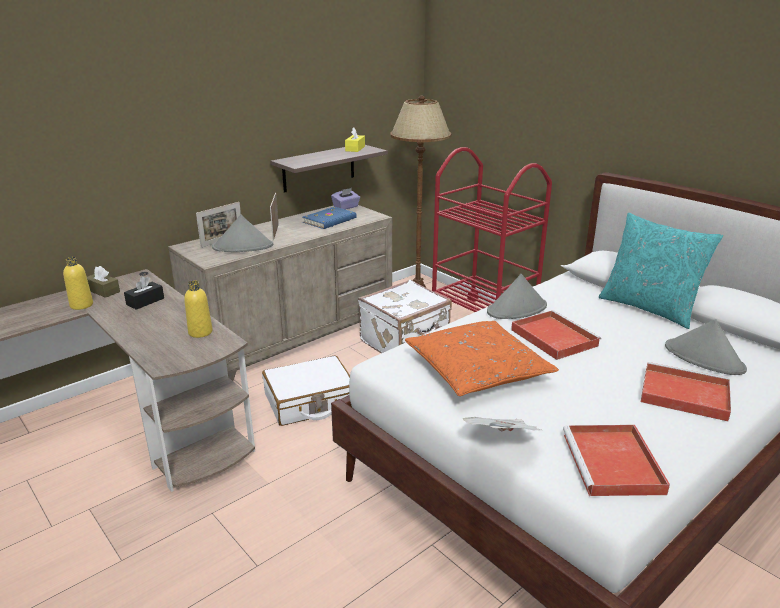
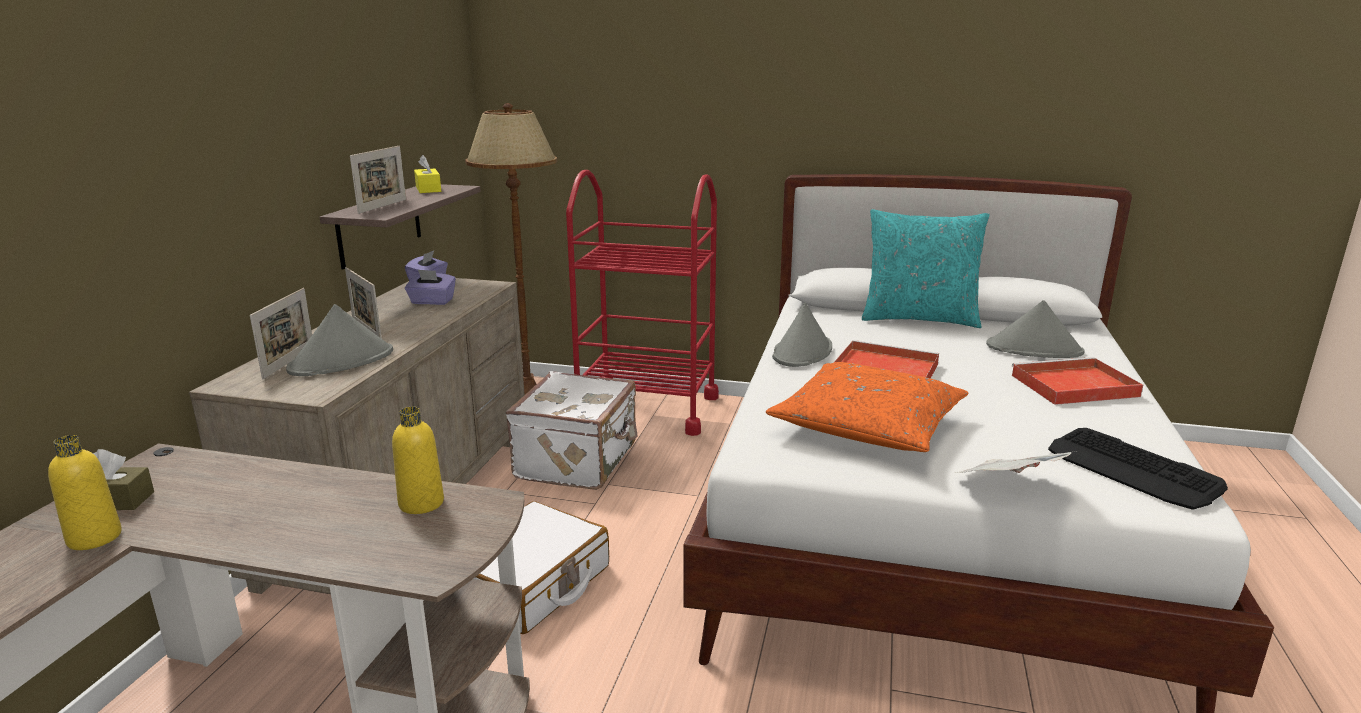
camera: 35 degrees left, 5 degrees down
(145, 301) = (237, 491): black tissue box -> none
(310, 158) = (382, 206): none -> picture frame
(330, 220) = (432, 301): blue book -> purple tissue box
(613, 464) = (1133, 469): red tray -> keyboard

